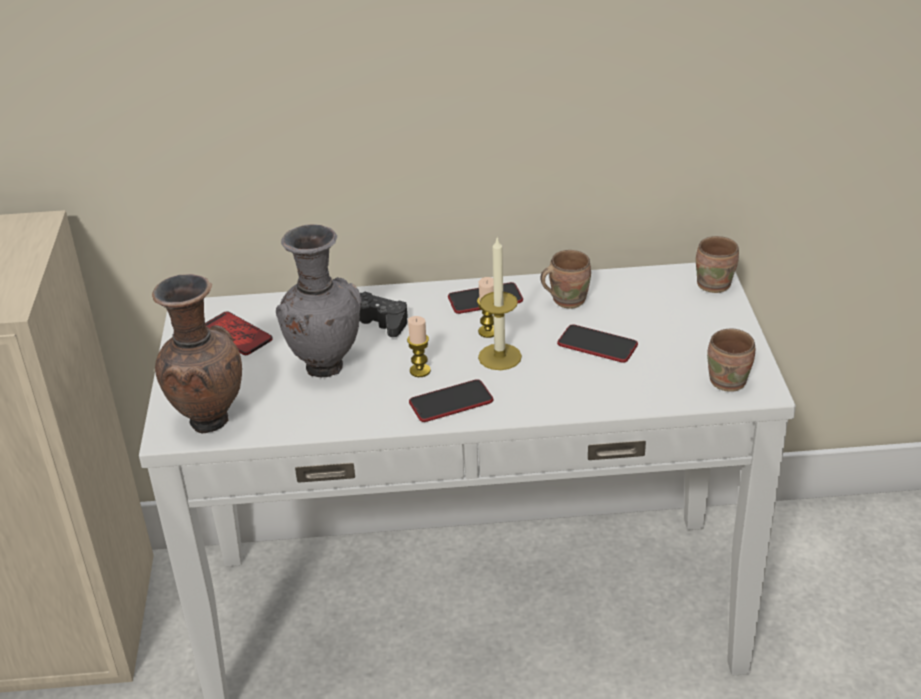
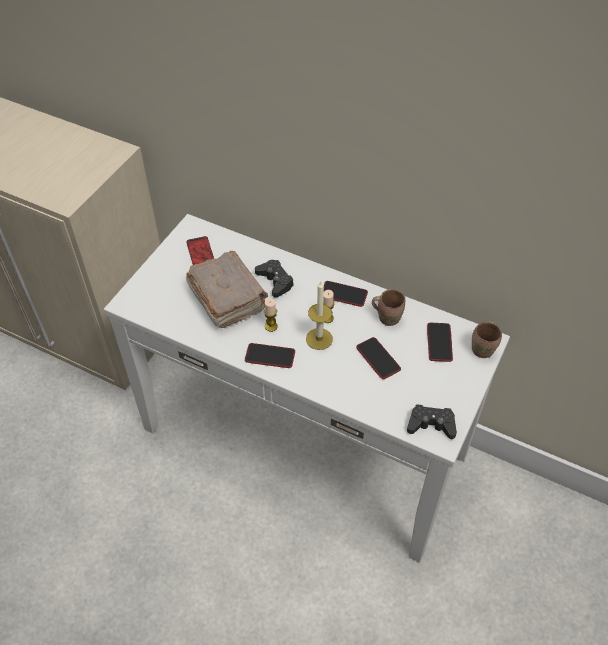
camera: 30 degrees right, 15 degrees up
(208, 420) = (148, 304): brown vase -> none
(325, 366) = (227, 298): grey vase -> brown book
(656, 298) = (439, 342): none -> phone
(731, 381) = (431, 425): brown mug -> black game controller

